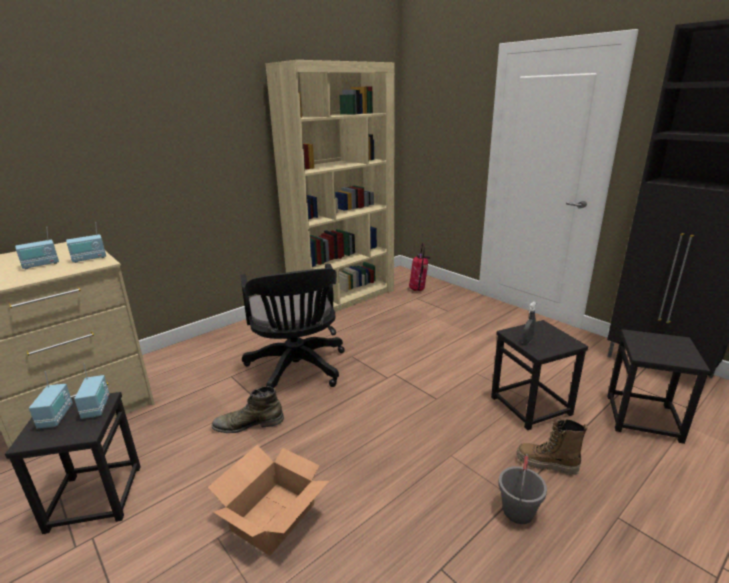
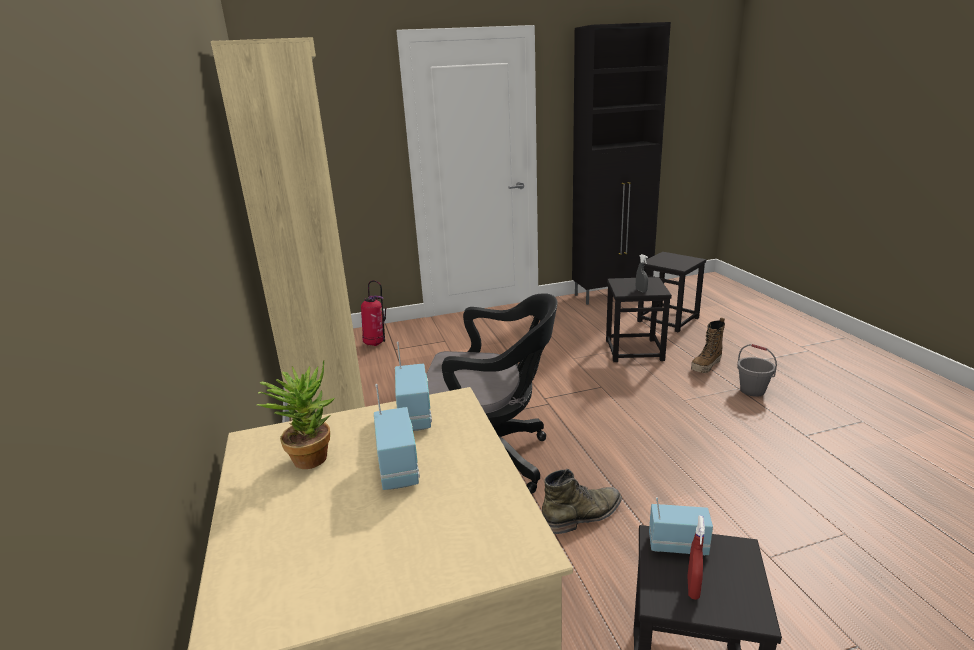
camera: 65 degrees left, 0 degrees up
(56, 417) = (693, 588): radio -> red spray bottle
(62, 251) = (310, 455): none -> potted plant
(248, 424) = (583, 515): green boot -> green boot turned 135 degrees counterclockwise
(272, 517) = (745, 514): cardboard box -> none

